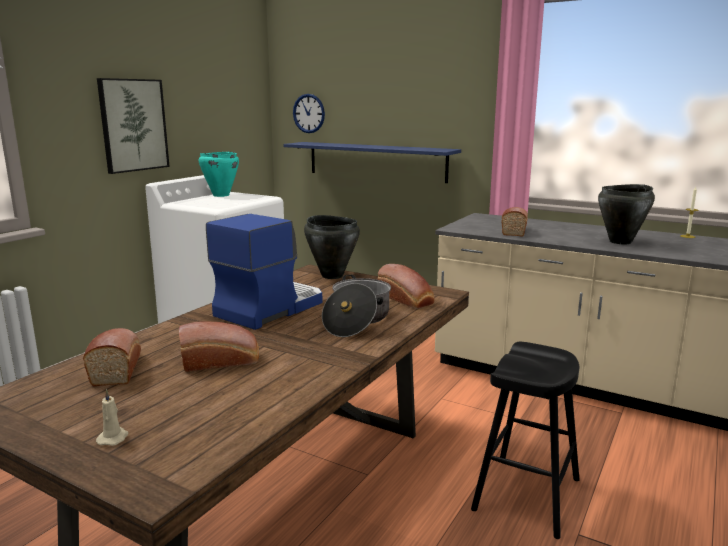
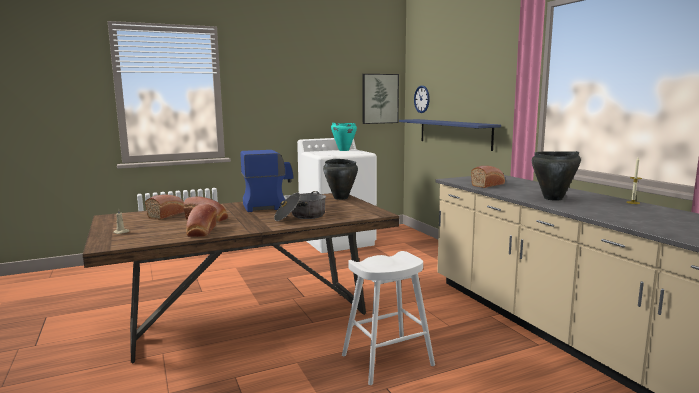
camera: 35 degrees right, 5 degrees down
(133, 125) = (293, 104): picture -> picture (380, 98)
(407, 300) = (351, 213): bread -> bread (201, 231)
(527, 494) = (387, 360): black stool -> white stool

